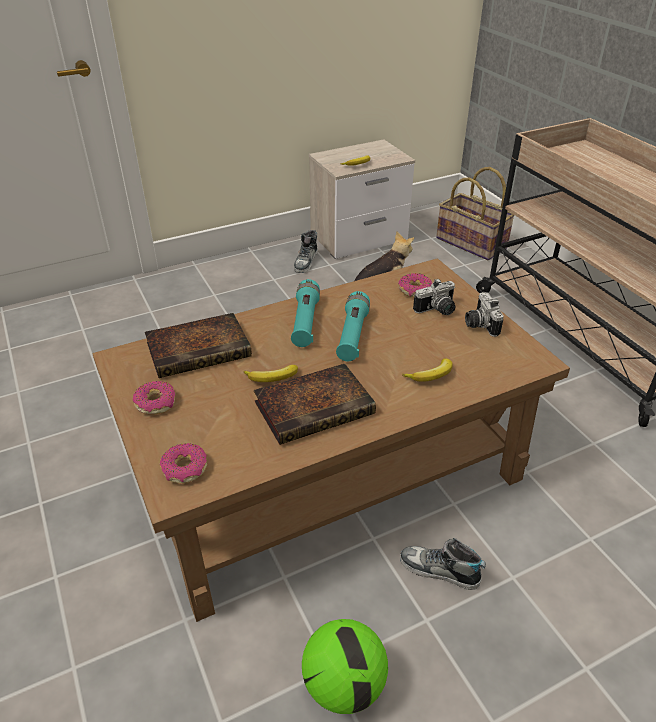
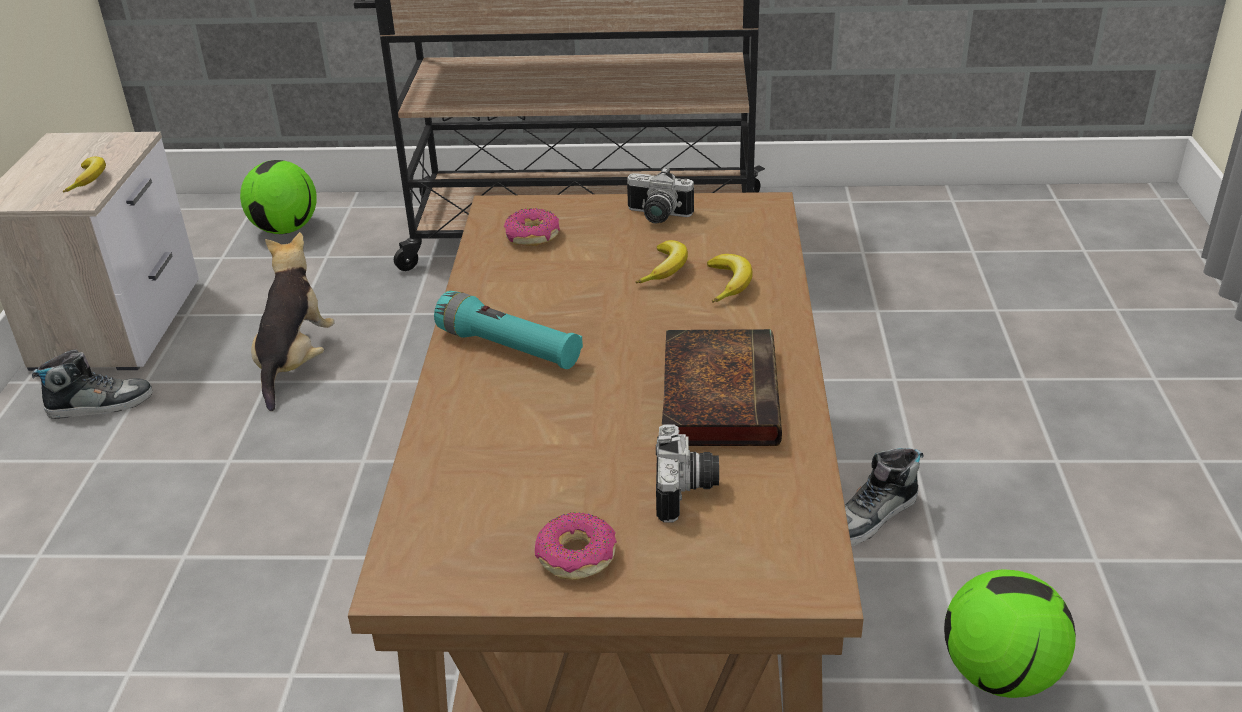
camera: 60 degrees left, 5 degrees down
(184, 469) = (764, 557): donut -> none
(201, 349) = (473, 471): book -> none
(272, 378) = (619, 416): banana -> banana (665, 269)
(306, 262) = (100, 404): shoe -> shoe turned 60 degrees counterclockwise
(352, 335) = (584, 316): turquoise flashlight -> none
(437, 310) = (597, 234): camera -> camera (687, 491)
(472, 243) = (286, 229): basket -> football

